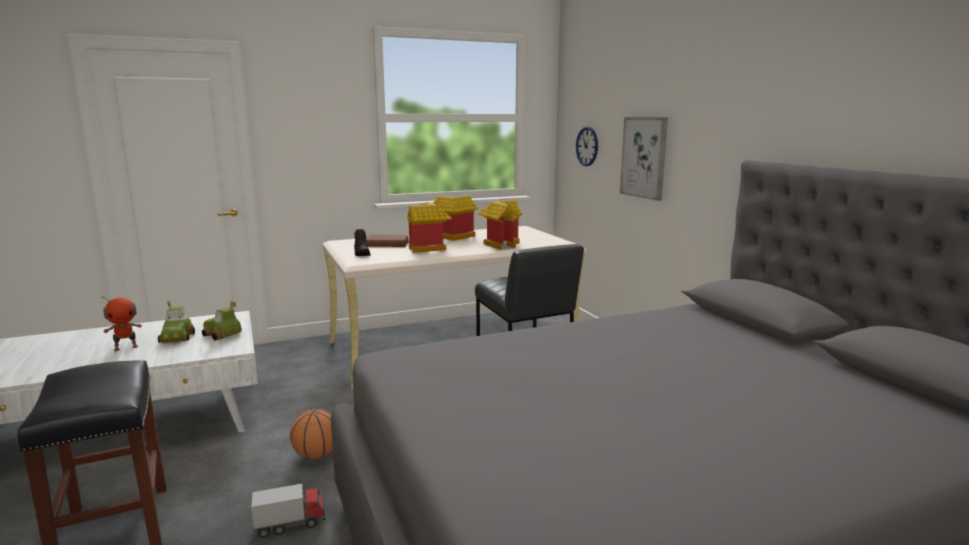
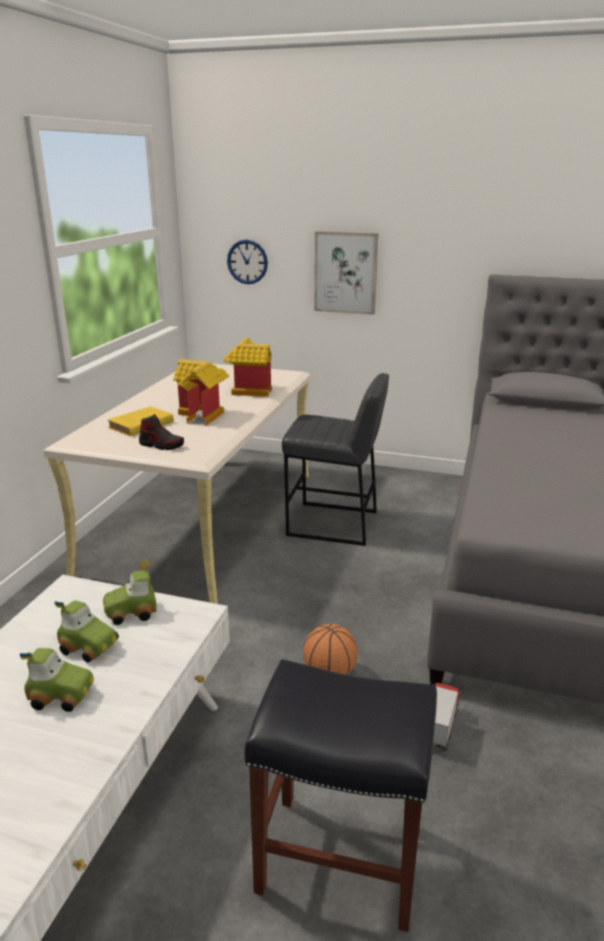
camera: 50 degrees left, 10 degrees up
(126, 348) = (62, 694): toy robot -> toy car
(385, 244) = (140, 425): brown book -> yellow book
(452, 237) = (175, 395): toy house -> none

